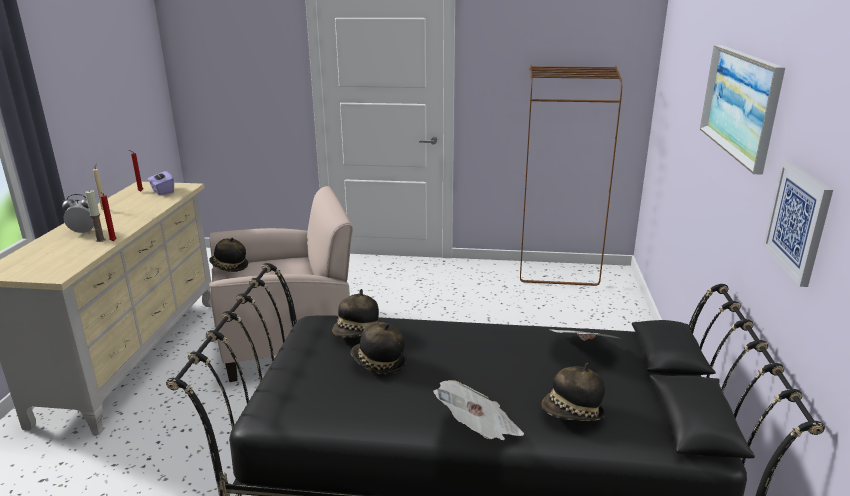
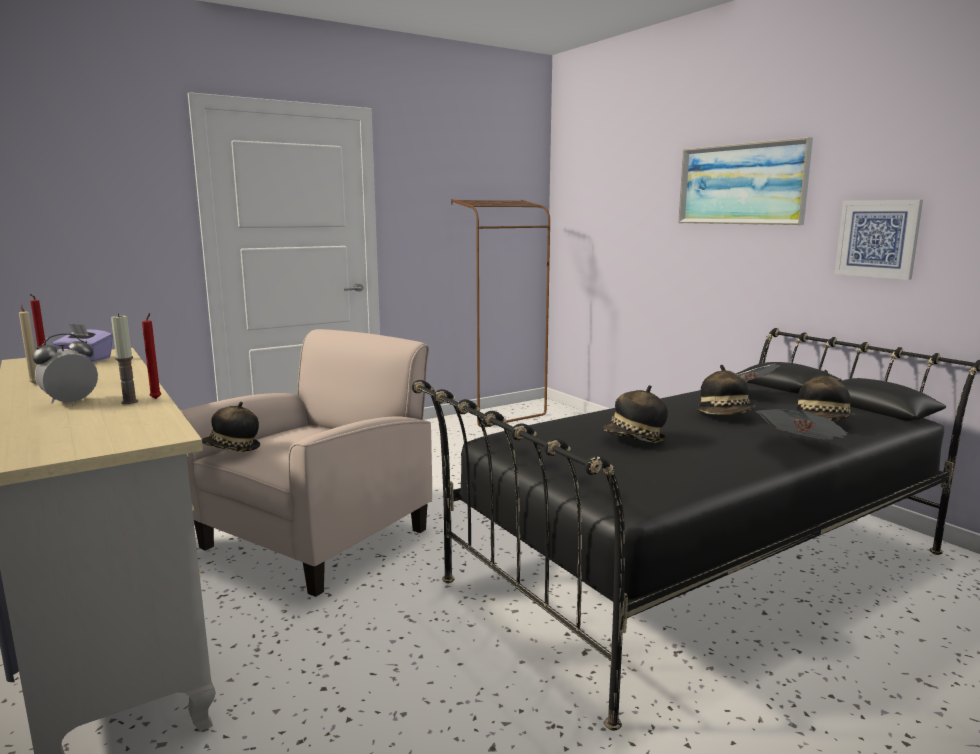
camera: 40 degrees left, 10 degrees down
(358, 334) = (566, 431): hat -> hat (725, 415)

